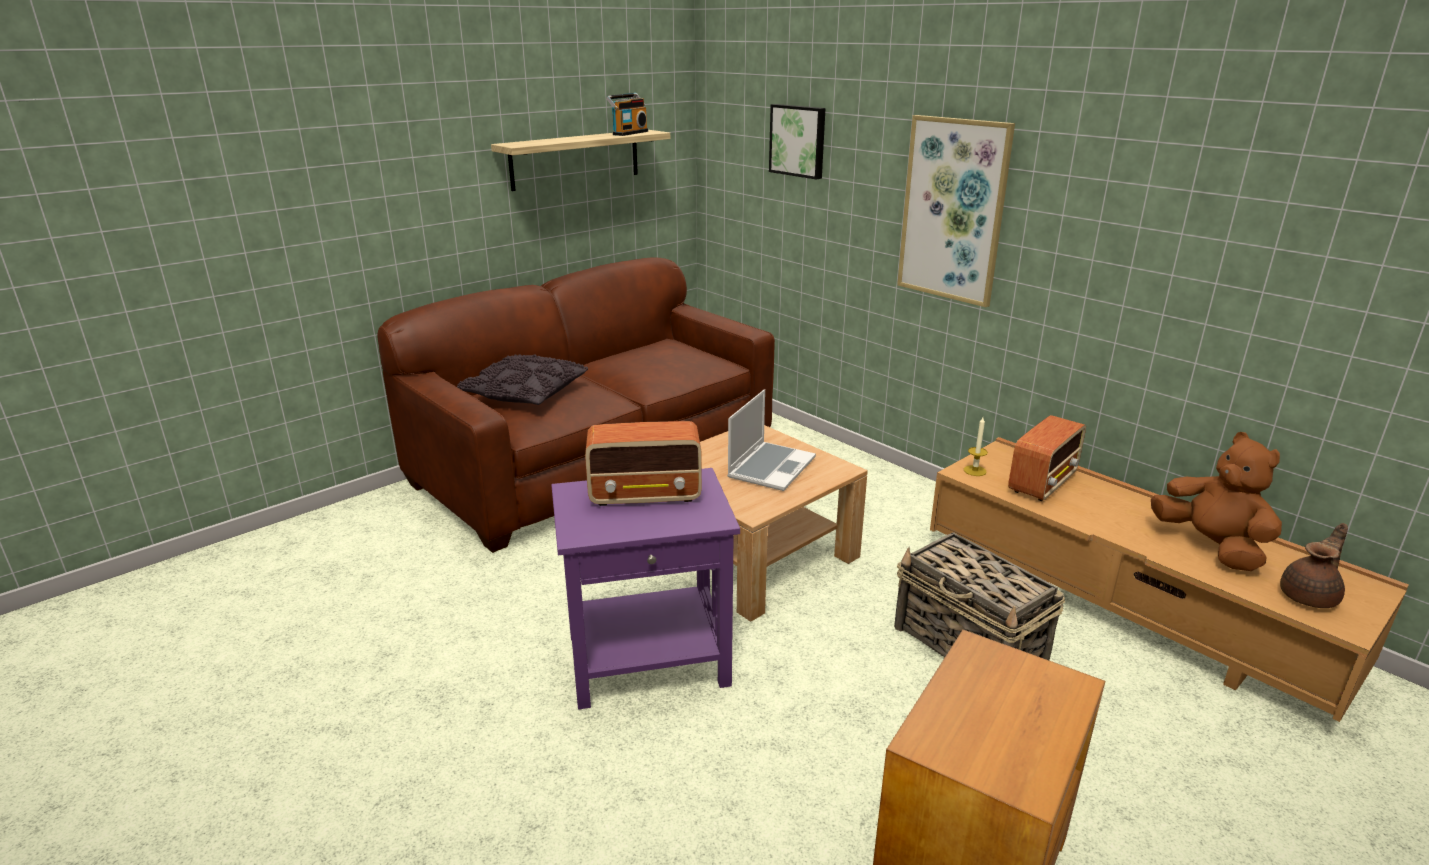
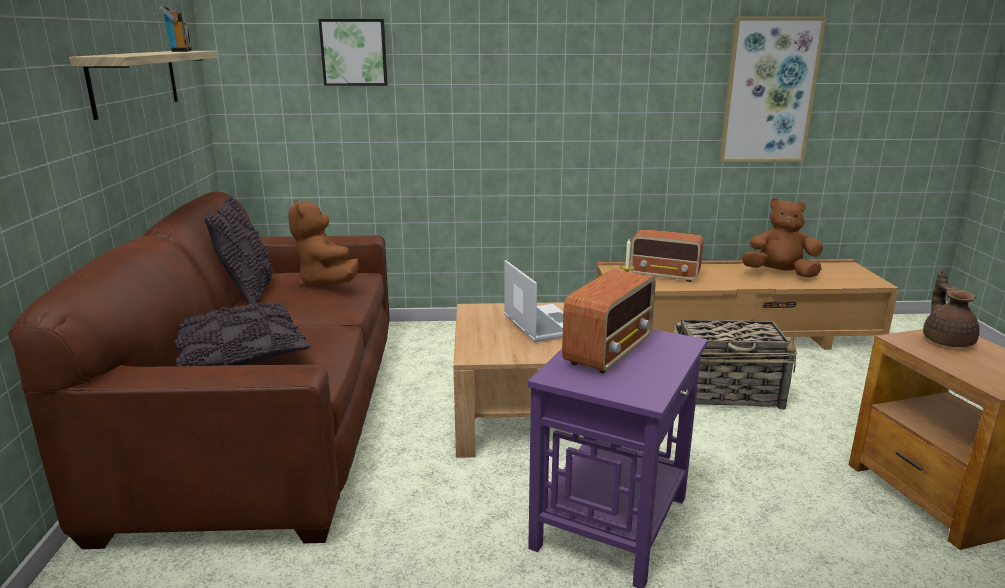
camera: 50 degrees left, 5 degrees down
(623, 351) = (249, 292): none -> black pillow
(678, 362) = (326, 282): none -> brown plush toy
(953, 210) = (530, 93): picture -> picture (769, 91)
(1043, 482) = (665, 275): radio -> radio turned 120 degrees clockwise
(1310, 597) = (845, 277): brown teapot -> brown teapot (946, 340)

